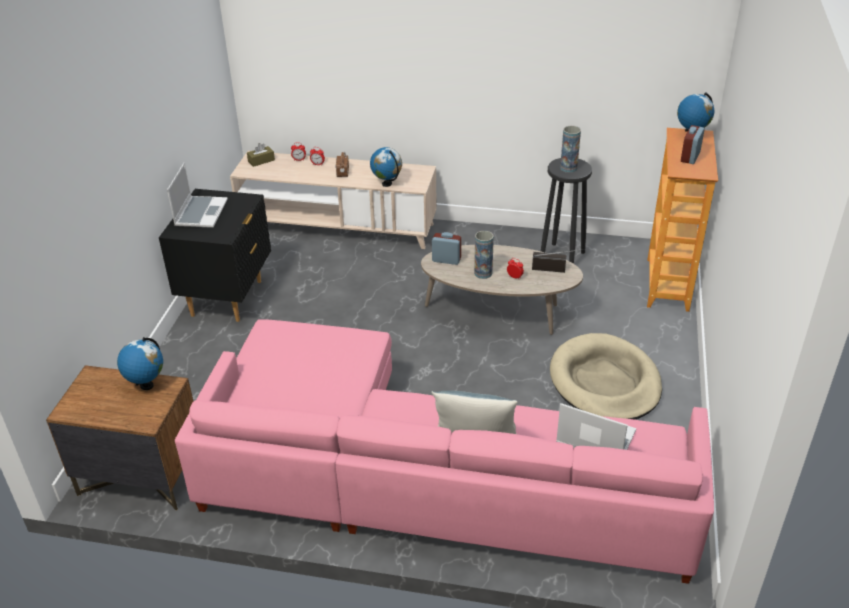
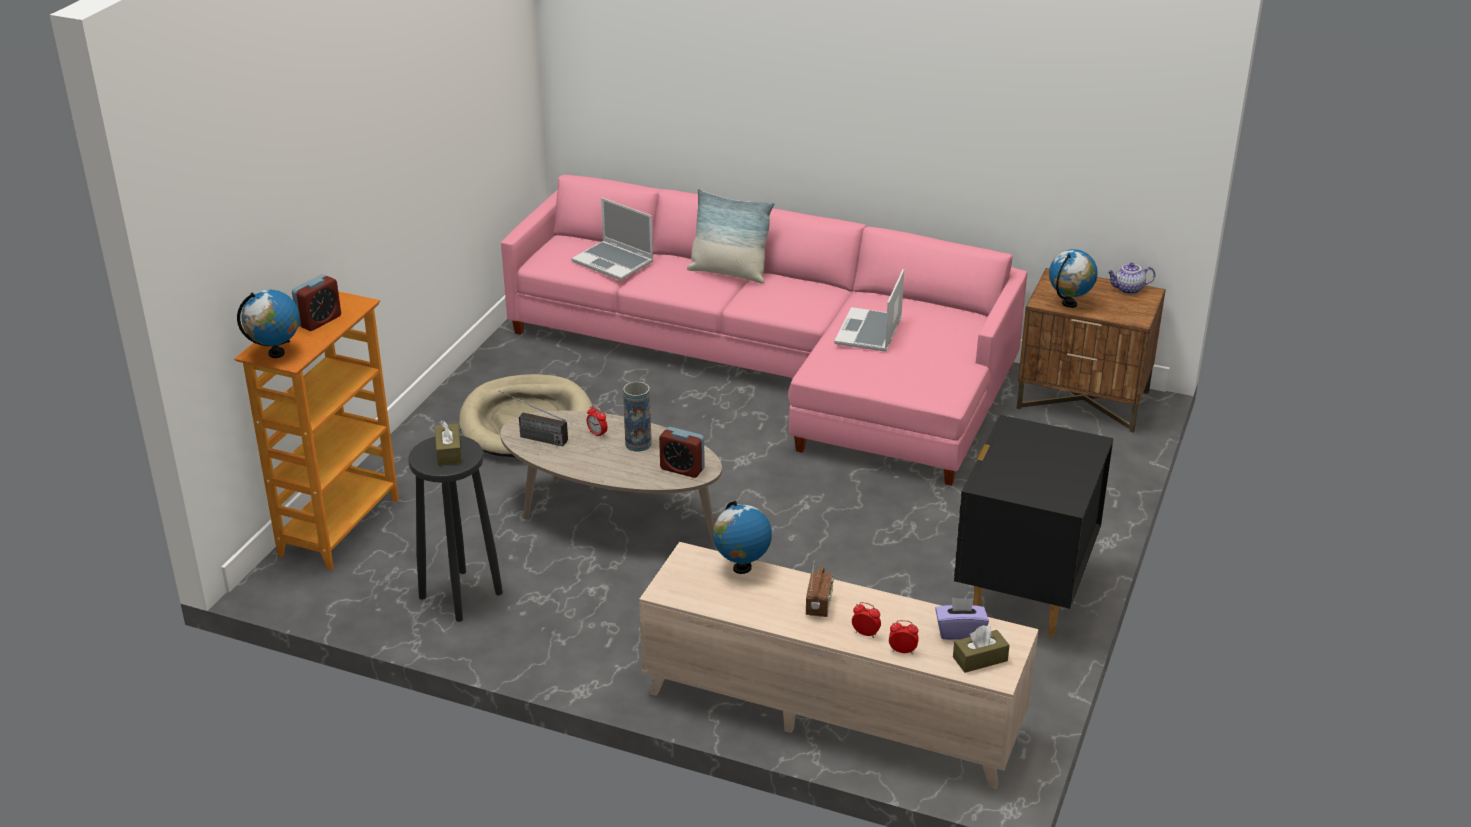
camera: 170 degrees left, 5 degrees down
(83, 412) = (1128, 290): none -> teapot
(200, 213) = (1059, 469): laptop -> laptop (869, 332)
(270, 170) = (960, 631): none -> purple tissue box
(568, 168) = (449, 452): vase -> brown tissue box

